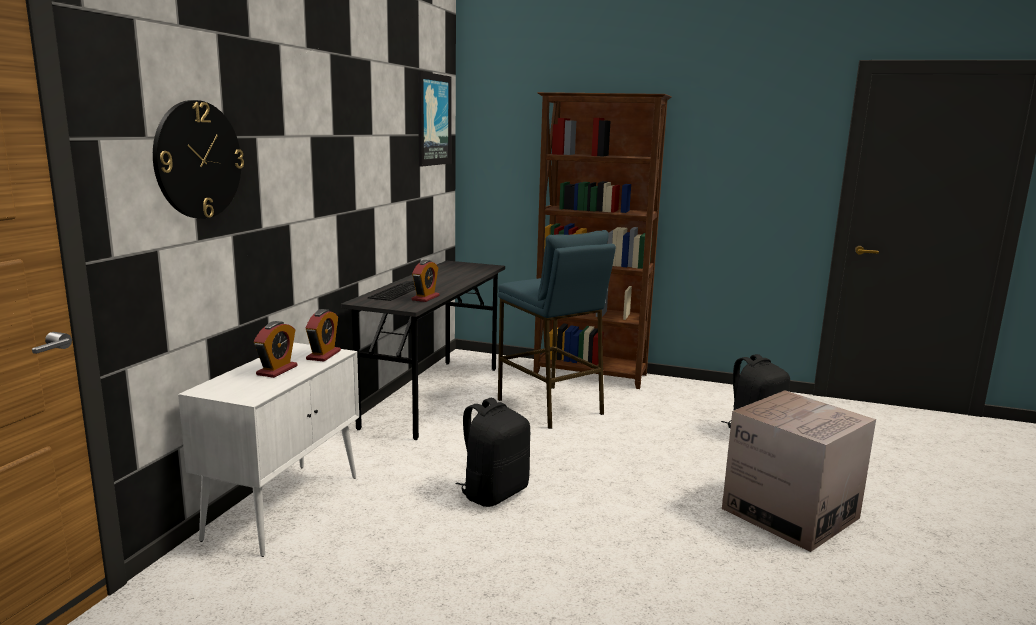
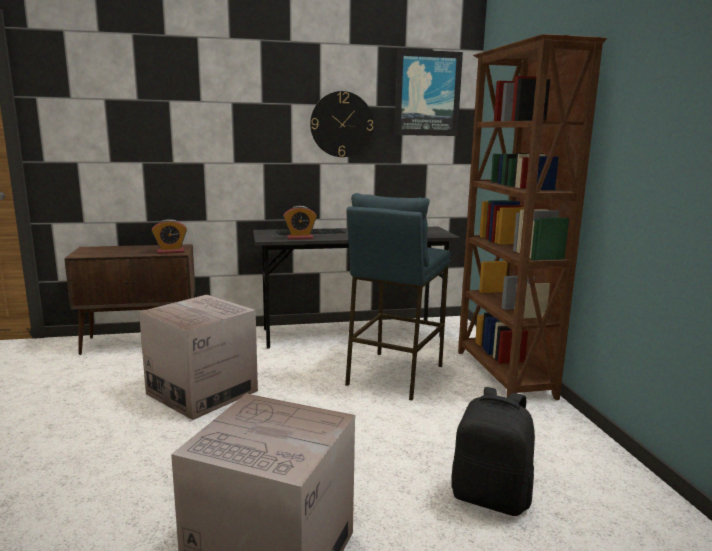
camera: 60 degrees right, 0 degrees up
(198, 160) = (108, 112): wall clock -> wall clock (341, 124)
(277, 370) = (131, 250): alarm clock -> none
(285, 506) = (141, 342): white cabinet -> brown cabinet
(494, 492) = (202, 392): black backpack -> cardboard box

